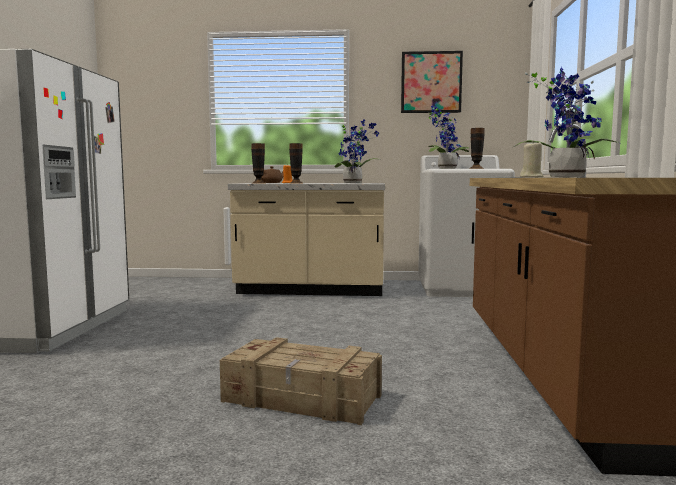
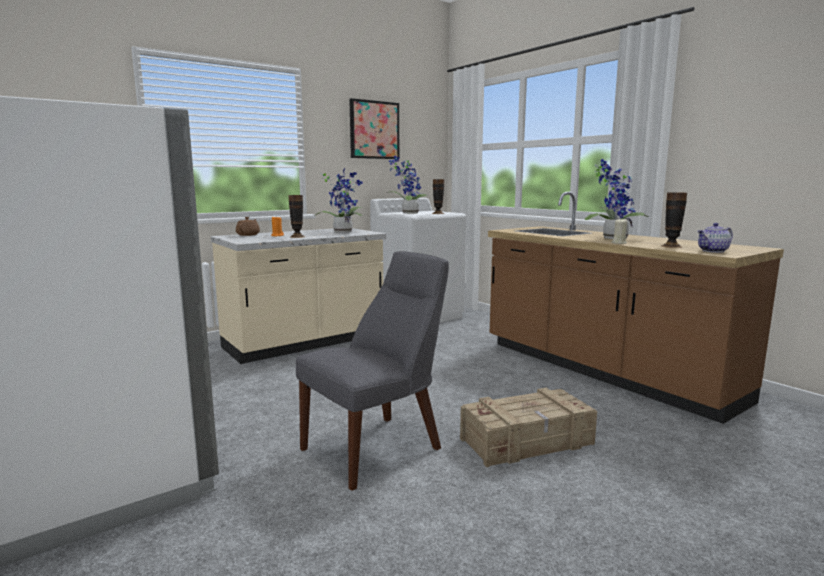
camera: 40 degrees left, 5 degrees up
(185, 362) = (377, 447): none -> grey chair
(258, 183) = (259, 239): vase -> vase (671, 246)
(604, 177) = (713, 251): none -> teapot

